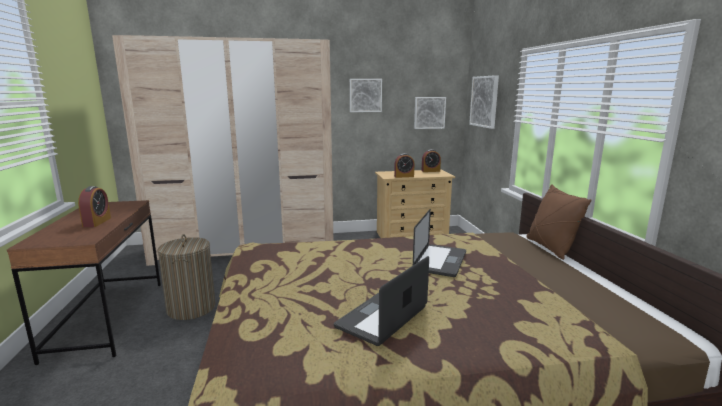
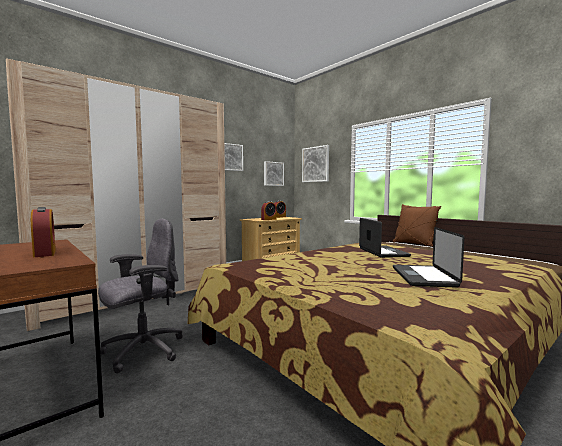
camera: 30 degrees left, 10 degrees down
(191, 308) = (142, 351): laundry basket -> grey office chair

